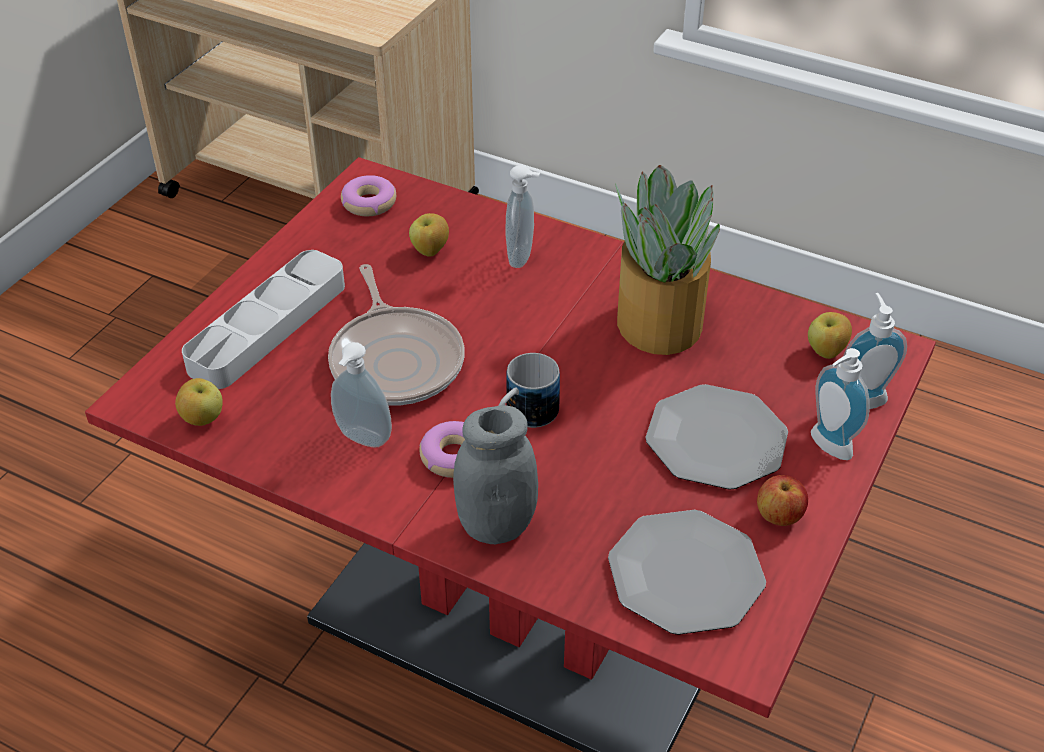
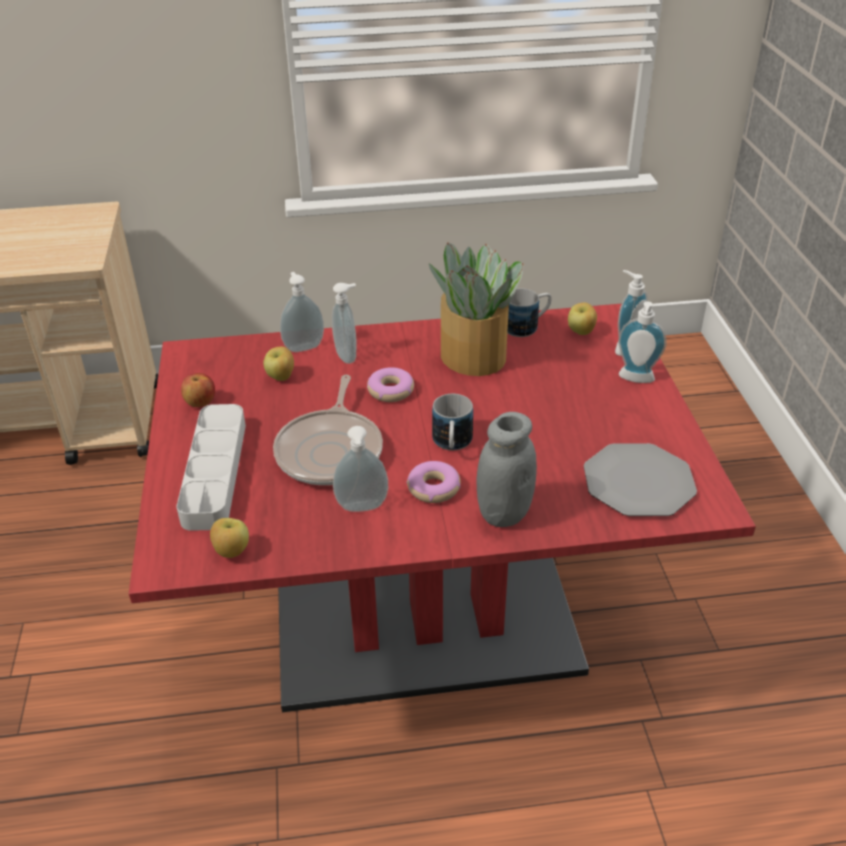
camera: 35 degrees left, 5 degrees down
(369, 203) = (204, 366): donut -> donut (390, 391)
(396, 360) = (331, 450): frying pan -> frying pan turned 60 degrees clockwise
(487, 225) = (303, 346): none -> soap dispenser
(716, 439) = (575, 403): plate -> none
(766, 313) = (527, 326): none -> mug
(779, 516) = (651, 427): apple -> apple (200, 403)

